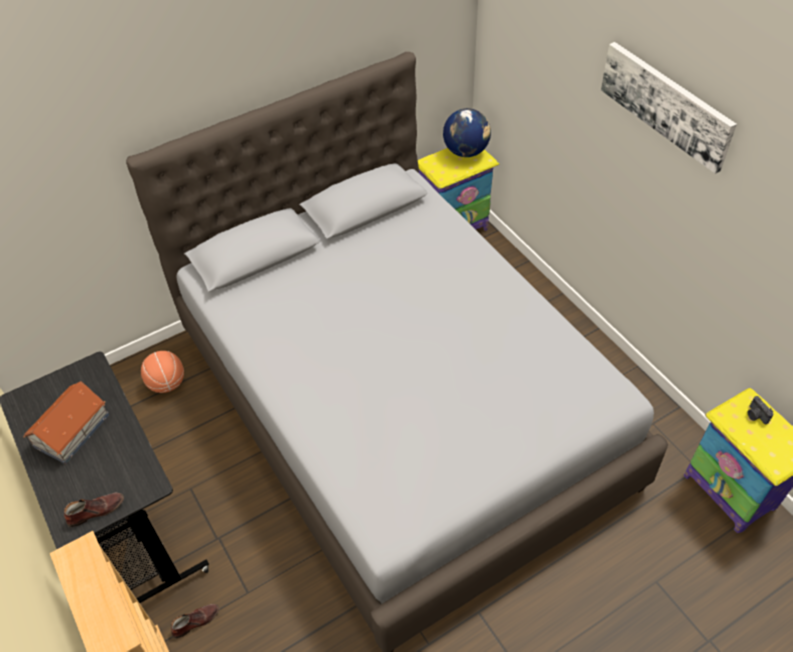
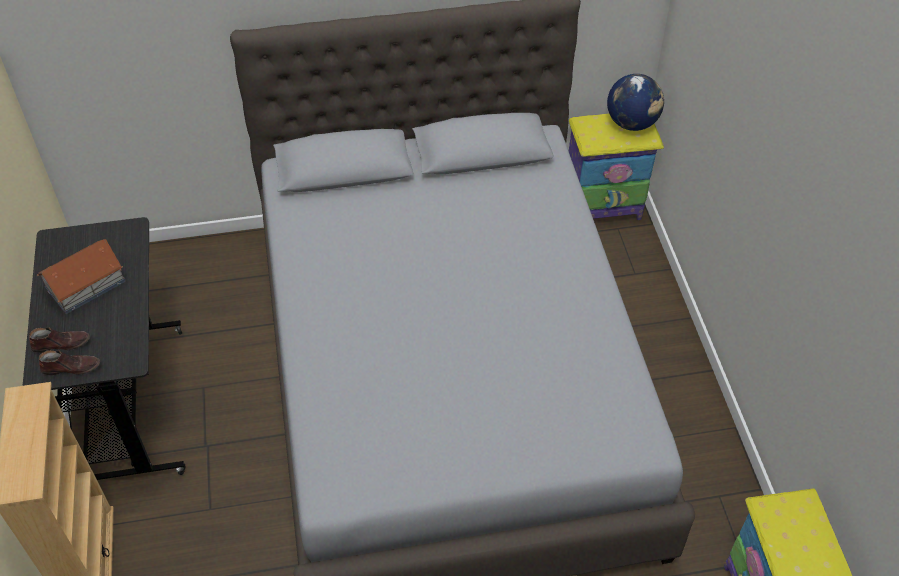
camera: 20 degrees right, 0 degrees up
(167, 383) = (228, 275): basketball -> none
(196, 621) = (149, 517): brown shoe -> brown shoe (61, 344)
(666, 104) = (800, 133): picture -> none
(755, 415) = (802, 520): camera -> none

